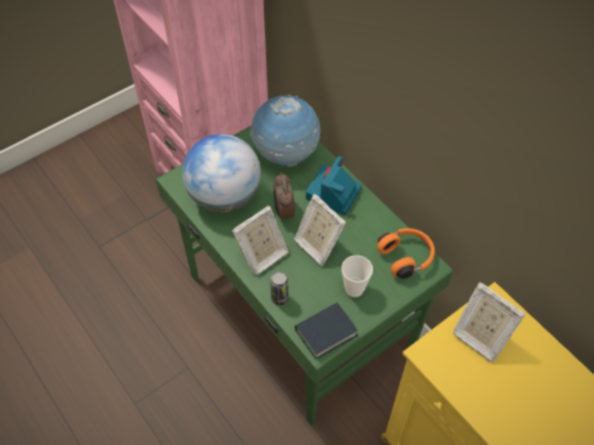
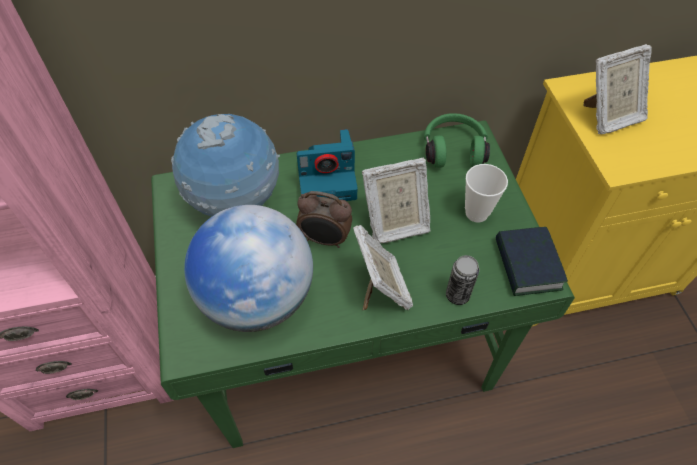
camera: 65 degrees left, 0 degrees up
(333, 194) = (328, 178): camera -> camera turned 60 degrees counterclockwise
(406, 257) = (453, 149): orange headphones -> green headphones

